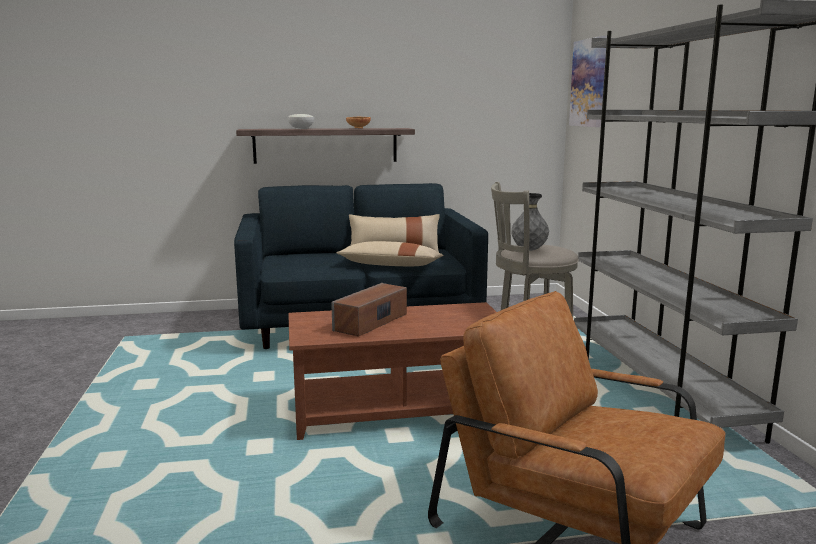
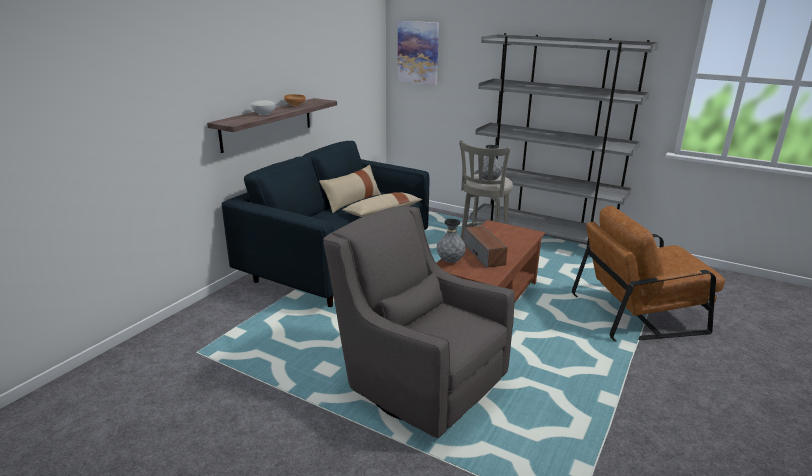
camera: 50 degrees left, 10 degrees up
(158, 430) = (416, 385): none -> grey armchair
(321, 315) = (450, 261): none -> grey vase

